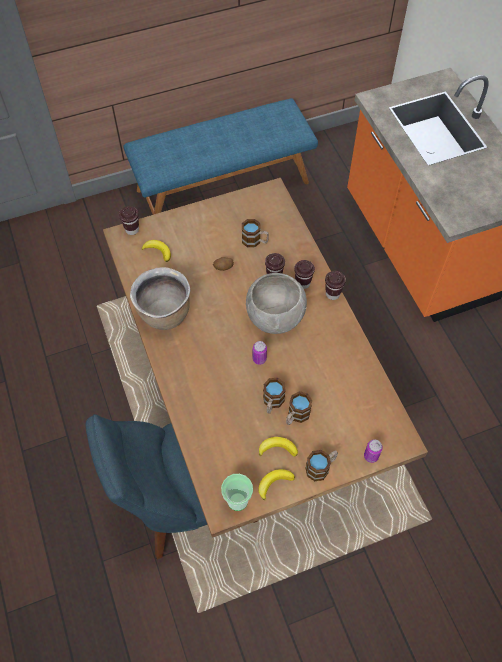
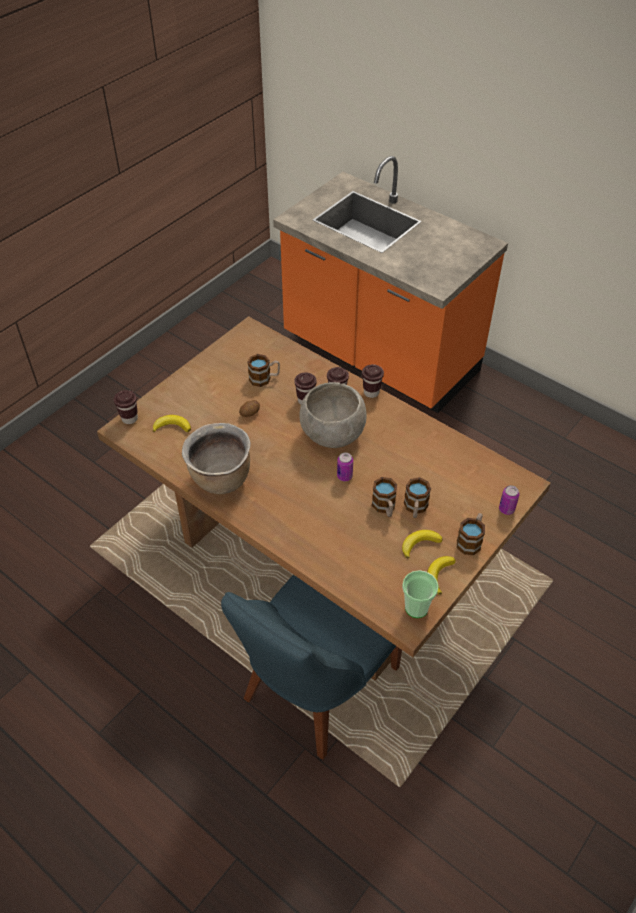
camera: 30 degrees left, 10 degrees down
(222, 185) = (153, 377): blue bench -> none

